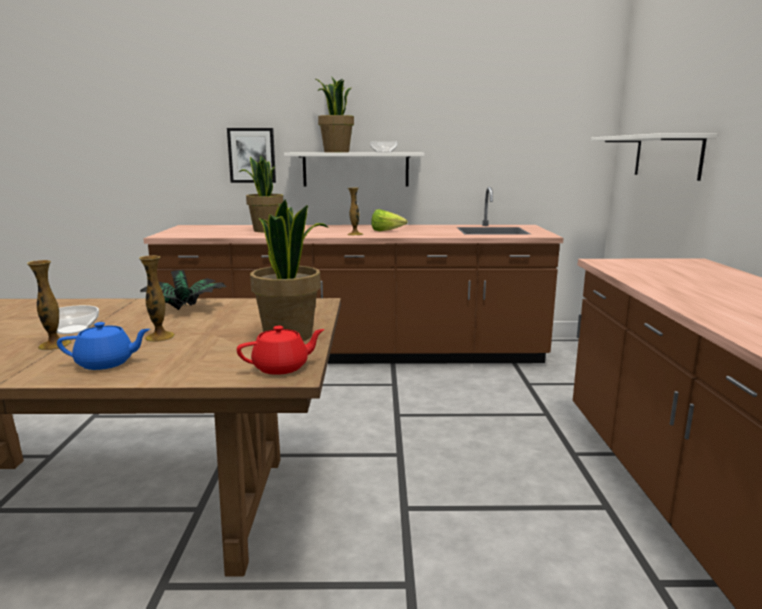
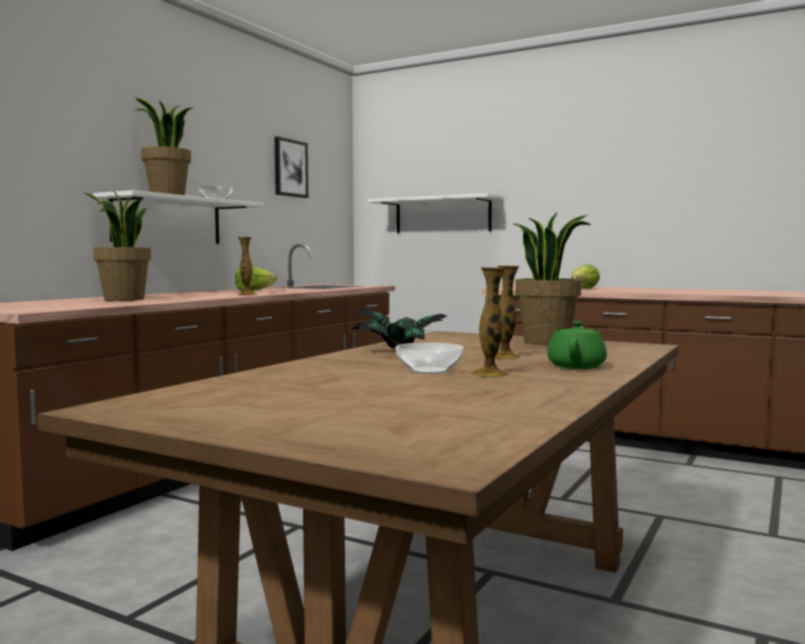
camera: 60 degrees left, 10 degrees down
(106, 363) = (577, 366): blue teapot -> green teapot
(252, 155) = (41, 193): picture -> picture (290, 168)
(282, 367) = (630, 346): red teapot -> none
(694, 282) = (583, 288): none -> lettuce

